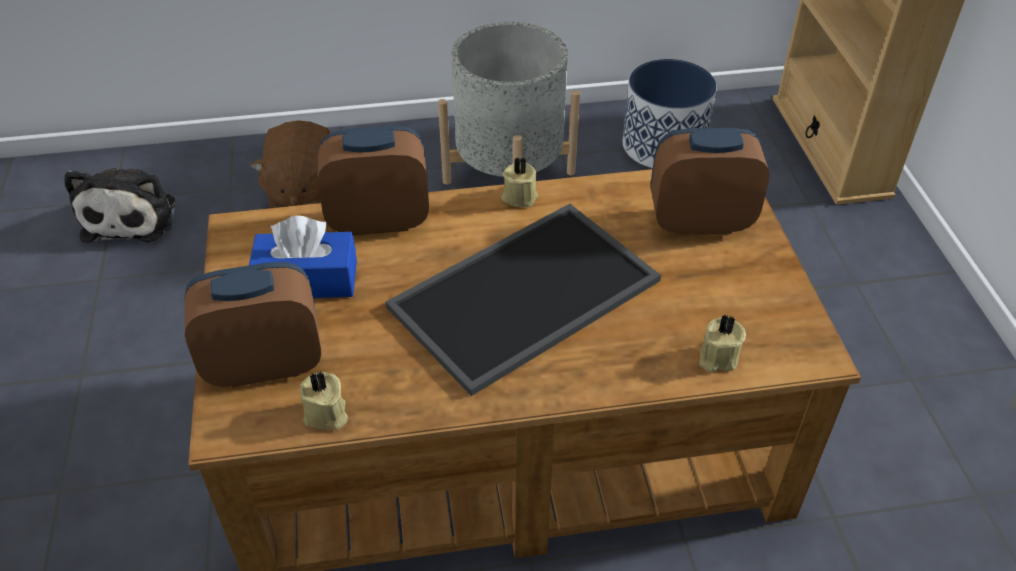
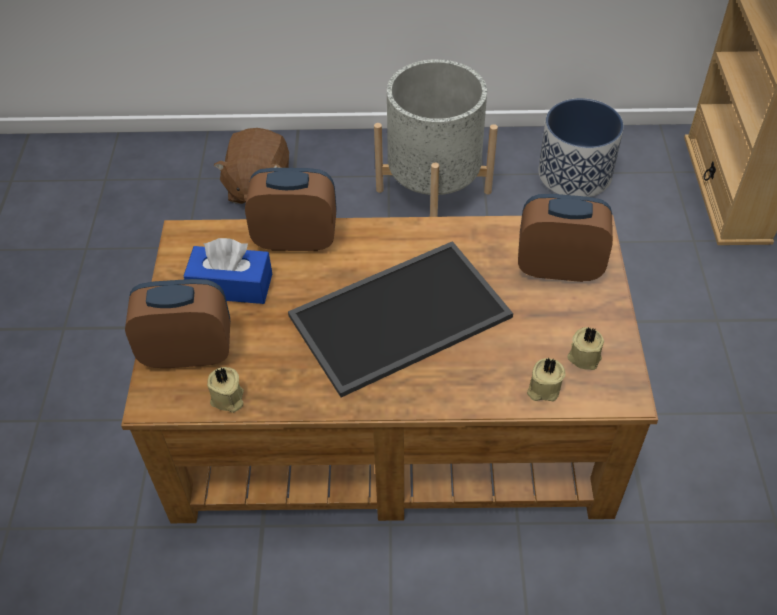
camera: 10 degrees right, 5 degrees up
(132, 216) = (118, 195): plush toy -> none
(519, 196) = (413, 229): beige candle -> beige candle (584, 356)

